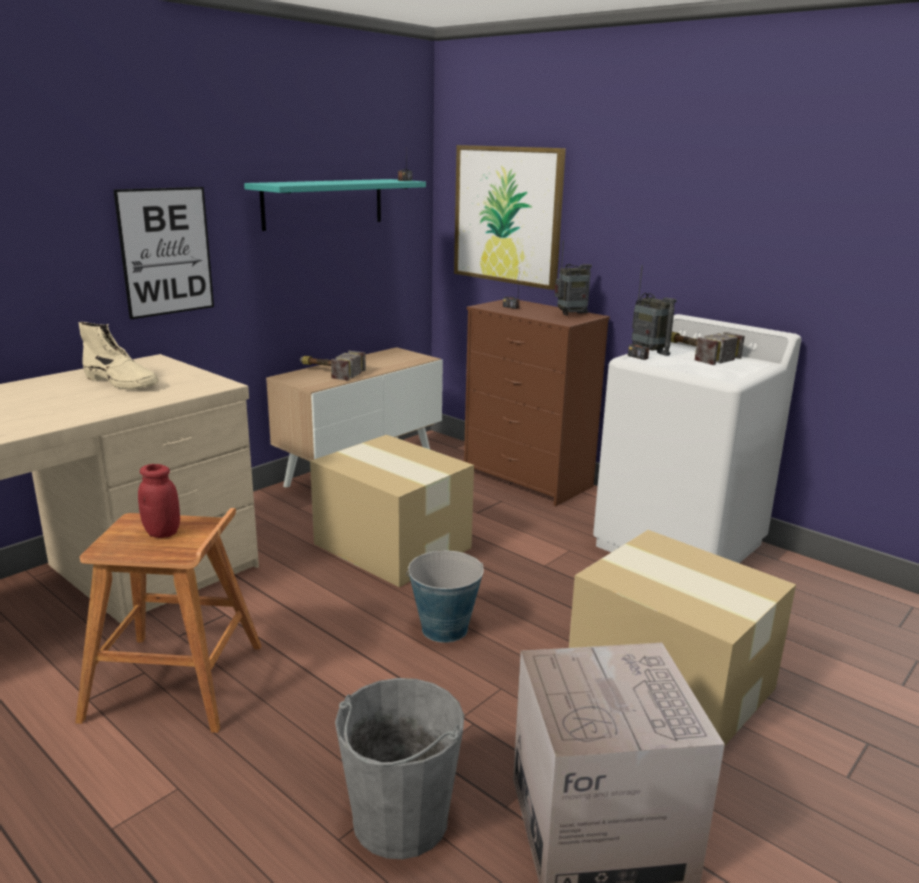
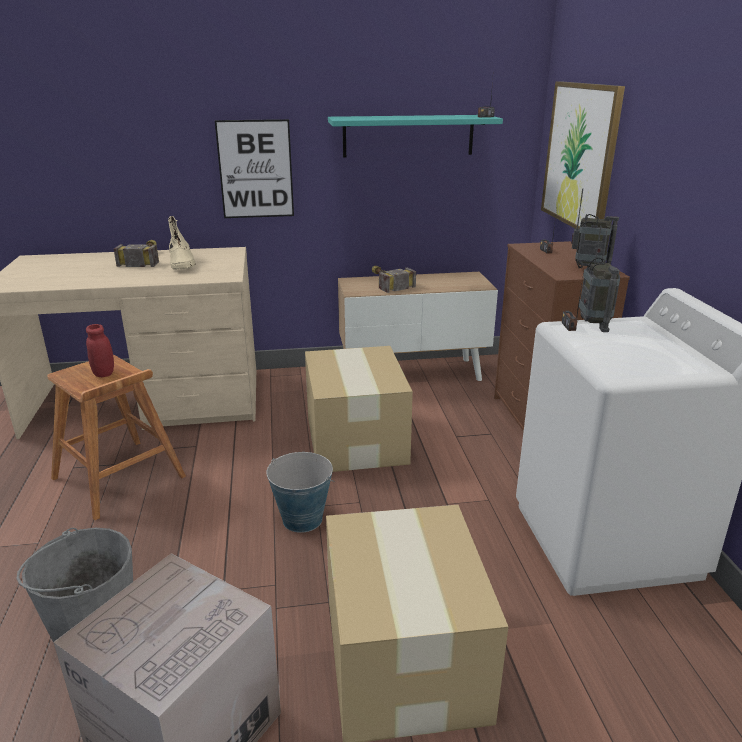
camera: 40 degrees right, 5 degrees up
(694, 353) = (646, 337): hammer -> hammer (145, 258)

